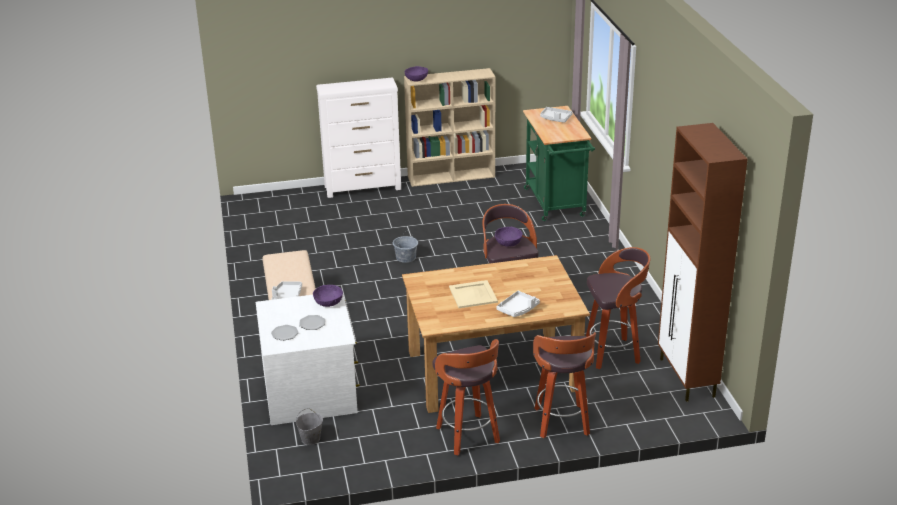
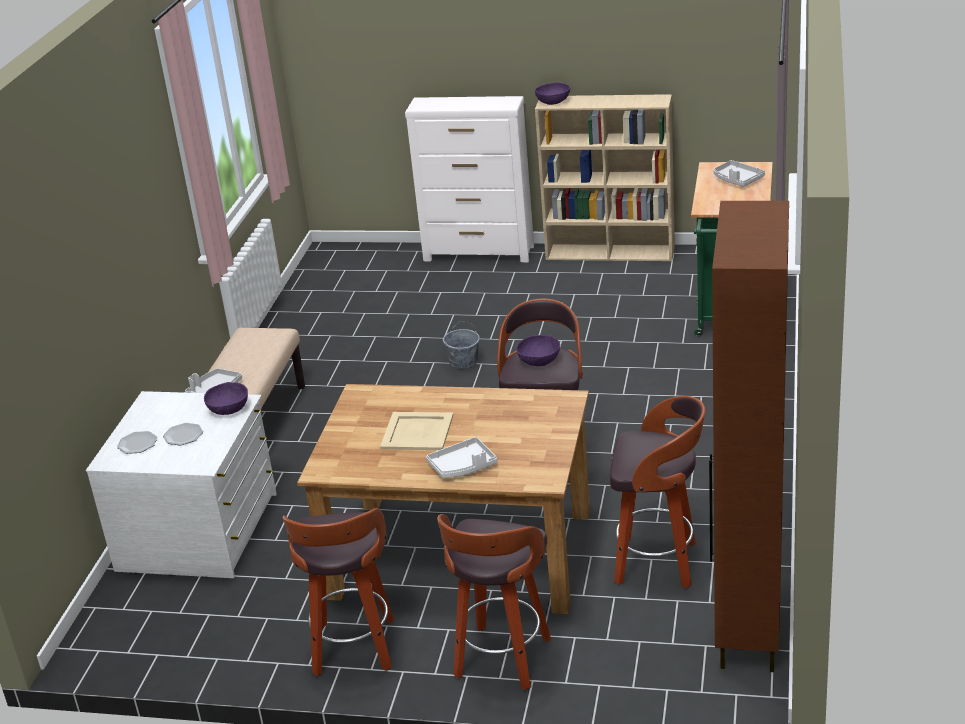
camera: 25 degrees right, 0 degrees up
(310, 439) = (146, 603): grey bucket -> none

